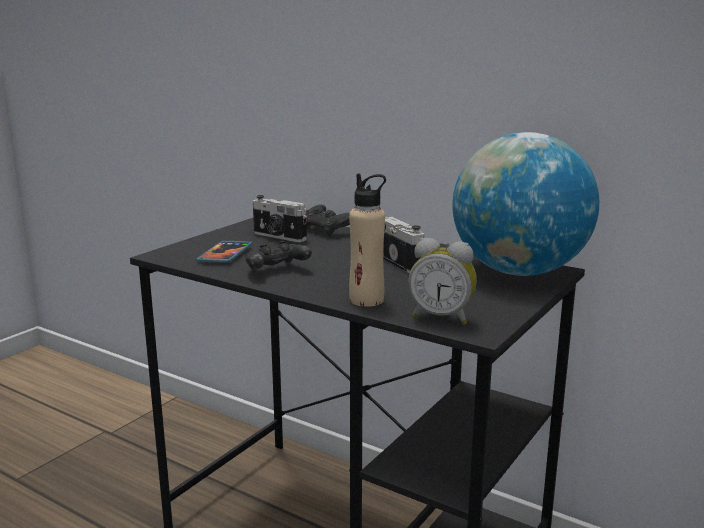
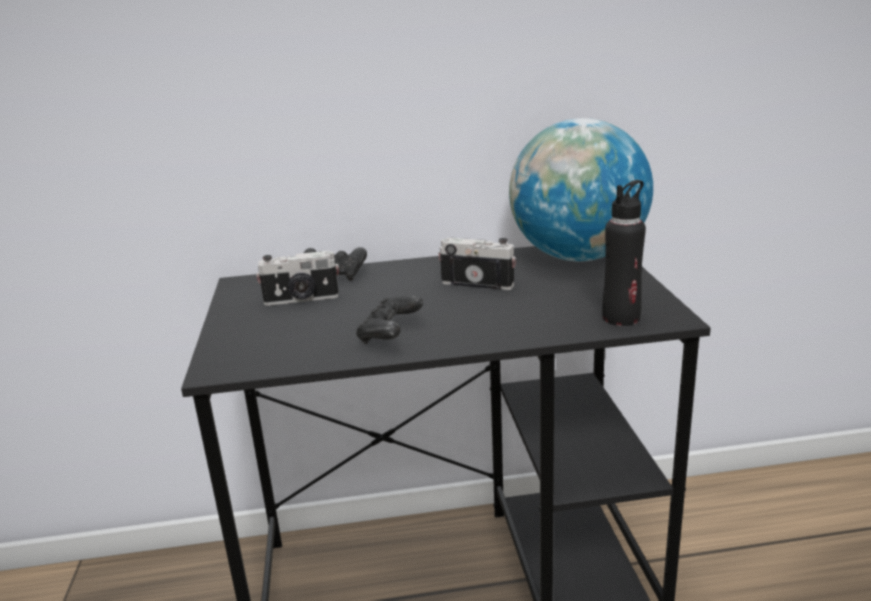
camera: 40 degrees left, 5 degrees up
(225, 254) = (291, 339): phone -> none
(366, 300) = (535, 328): beige bottle -> none
(442, 317) = (621, 317): alarm clock -> black bottle

